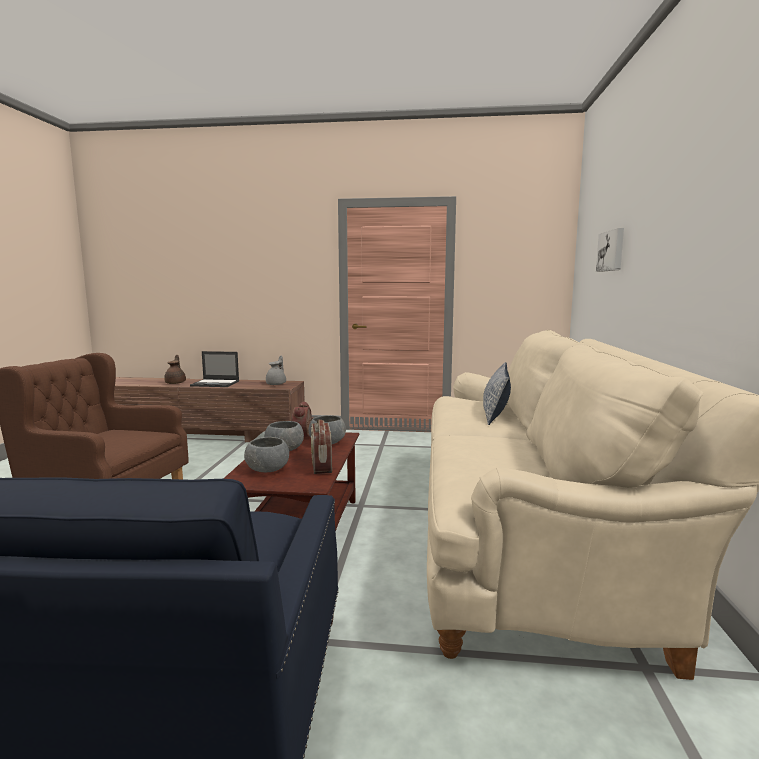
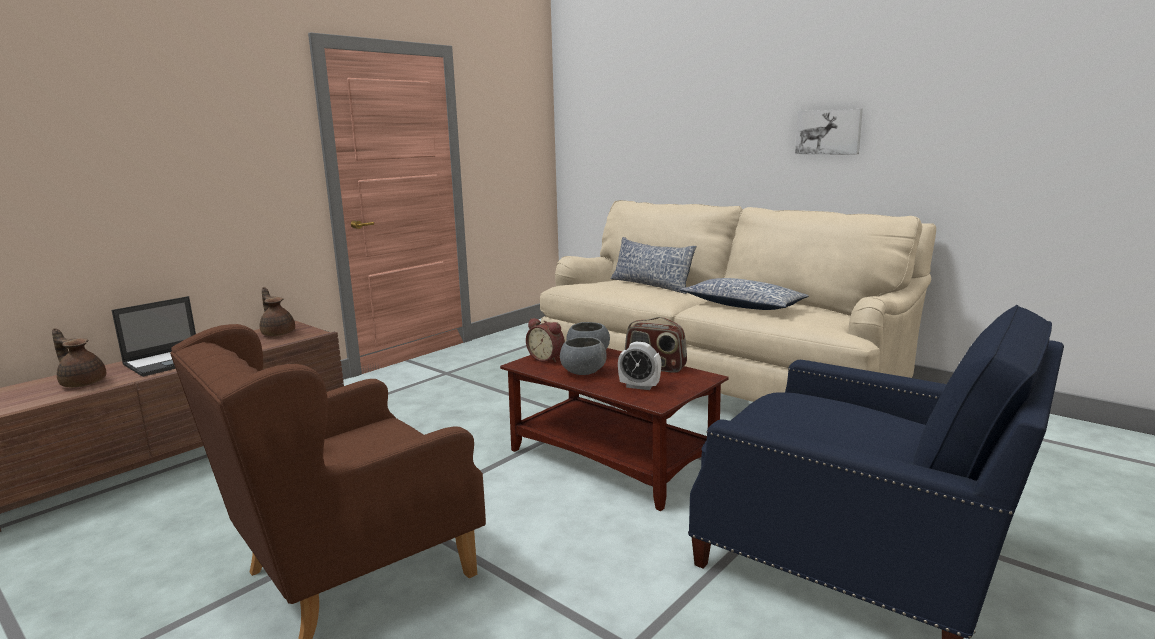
camera: 55 degrees left, 5 degrees up
(267, 470) = (639, 386): grey bowl -> alarm clock
(277, 384) = (278, 333): grey teapot -> brown teapot
(478, 447) = (742, 306): none -> pillow
(612, 251) = (651, 121): picture -> picture (828, 132)

